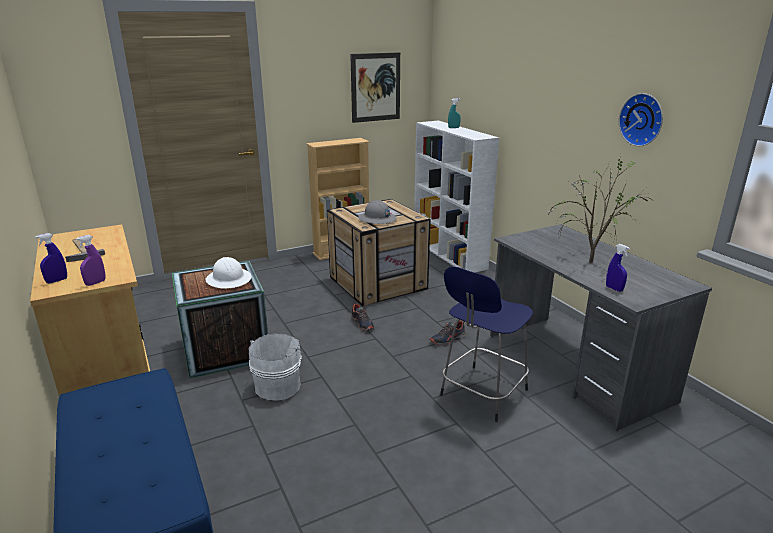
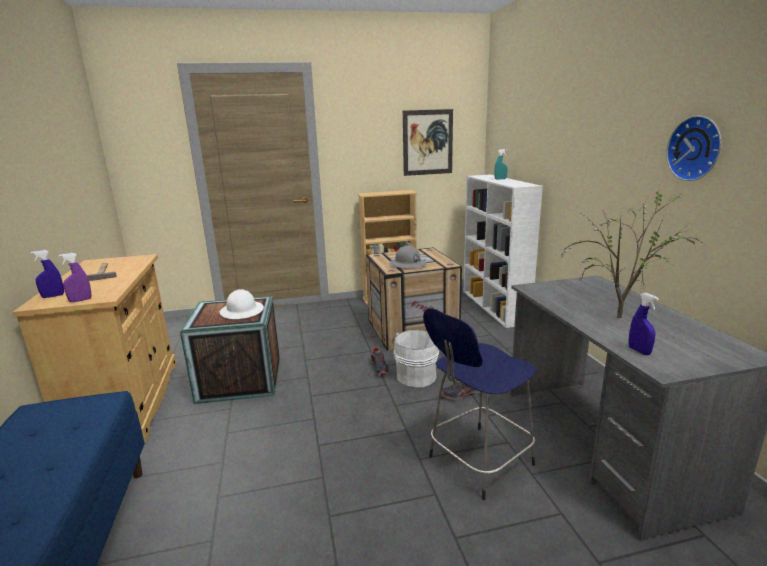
camera: 15 degrees right, 5 degrees down
(279, 385) = (269, 422): white bucket -> white bucket (417, 375)

